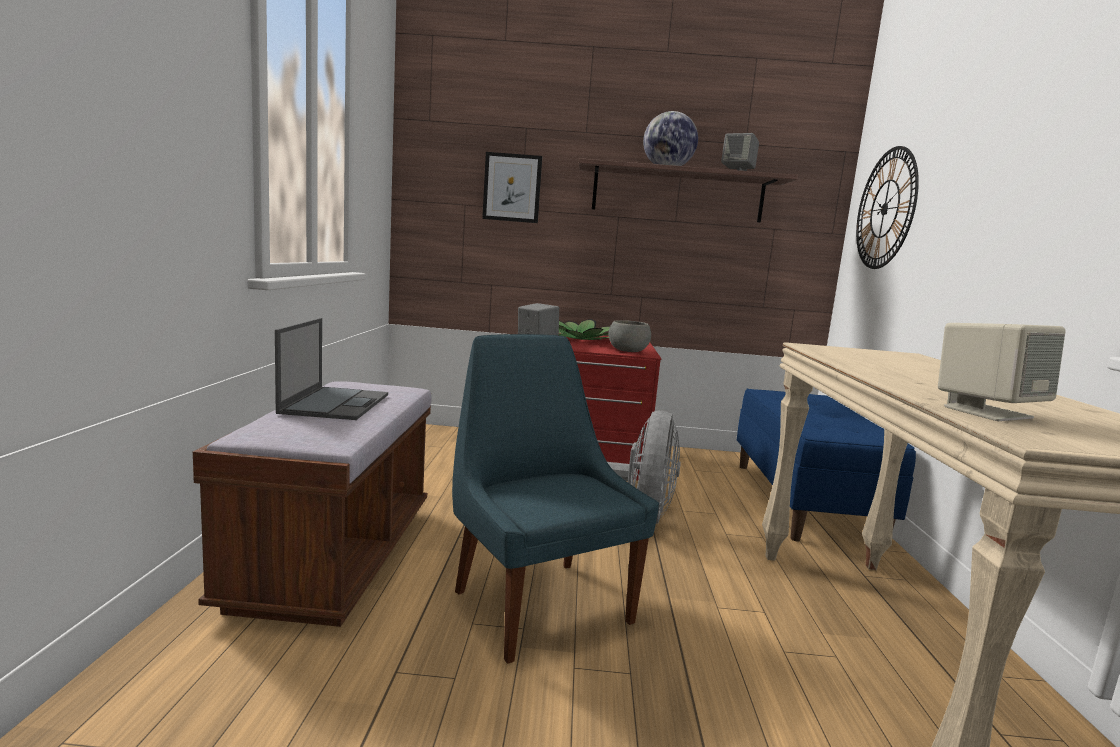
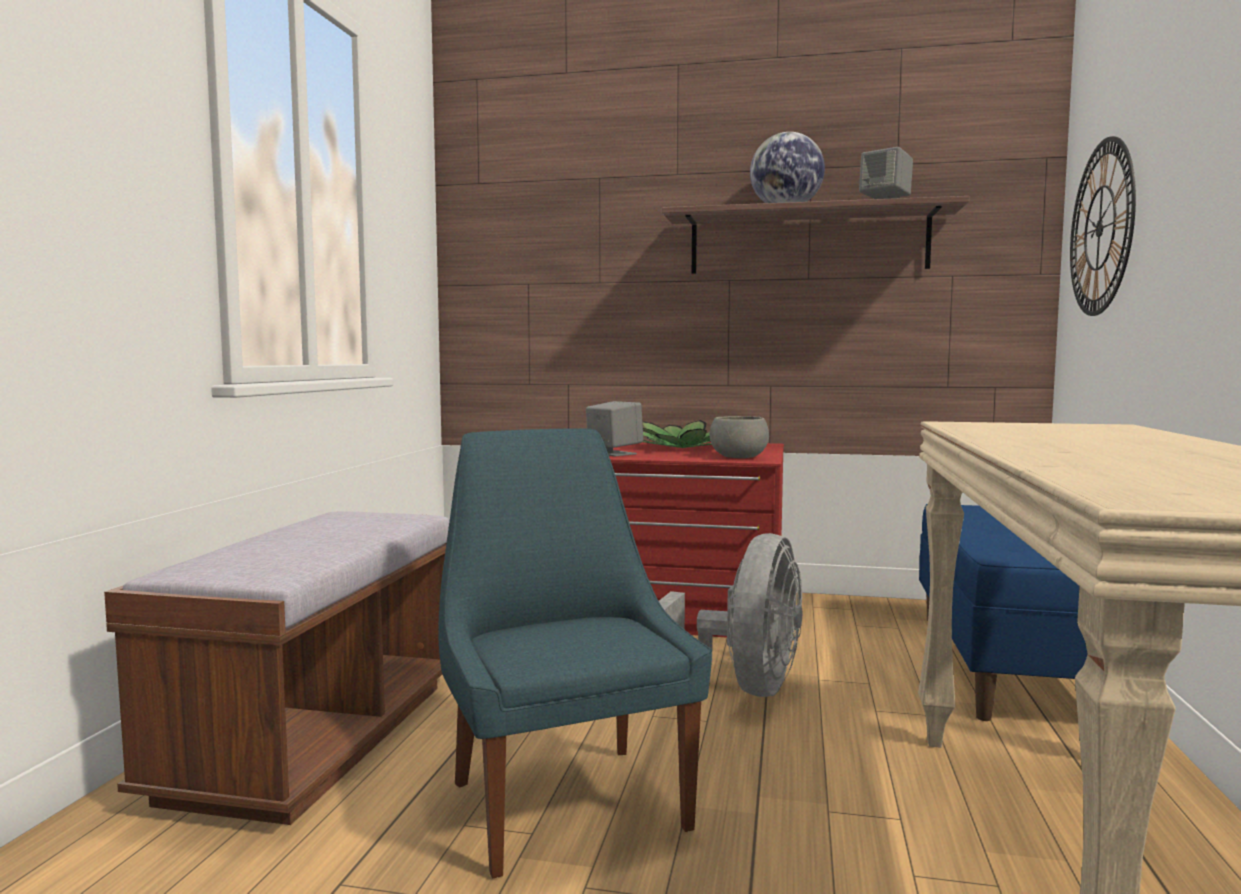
camera: 10 degrees right, 5 degrees down
(336, 403) = (309, 534): laptop -> none
(512, 188) = (586, 256): picture -> none
(986, 412) = (1115, 475): beige speaker -> none

